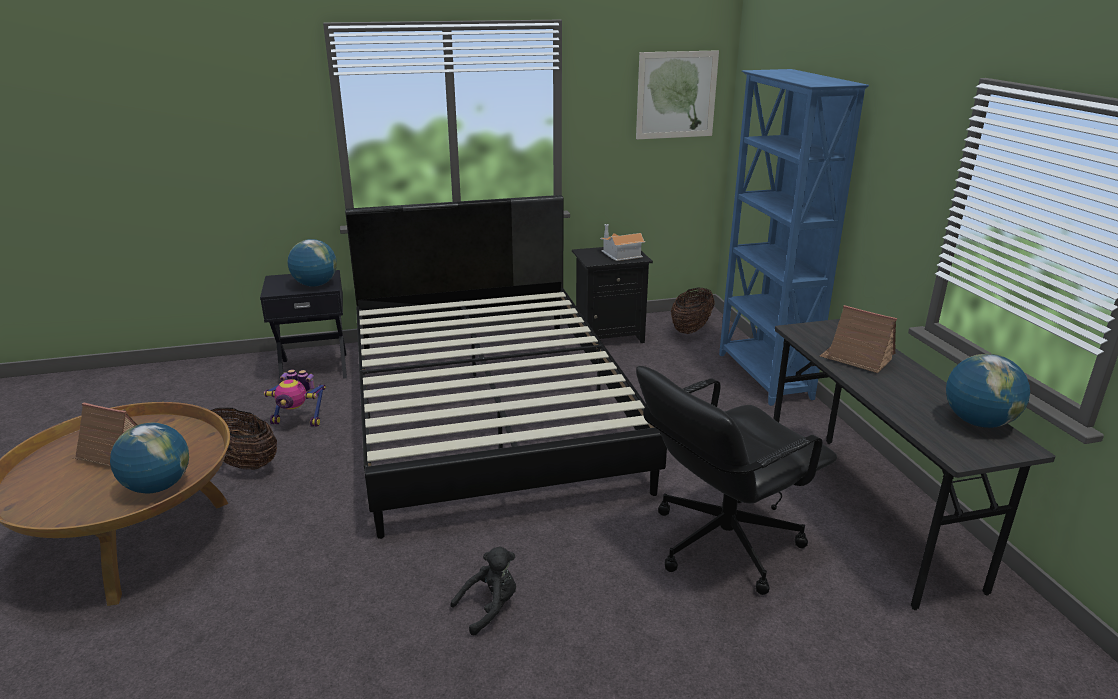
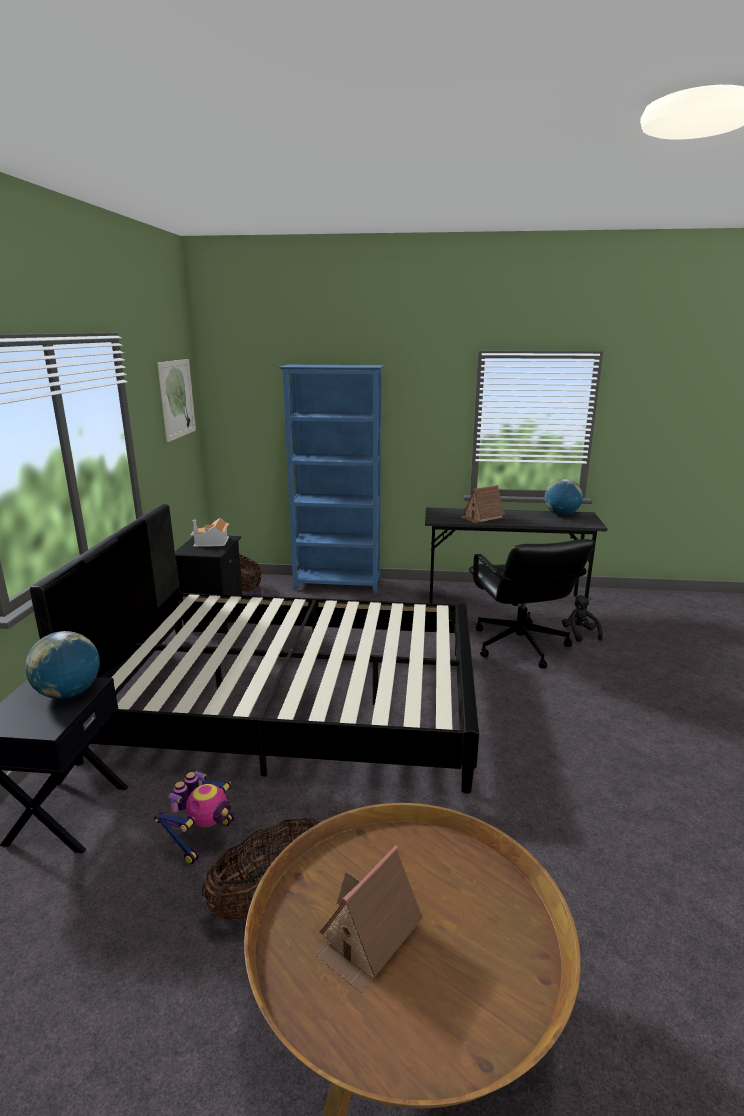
camera: 70 degrees left, 5 degrees down
(158, 486) = (472, 878): globe -> none
(490, 608) = (571, 745): black plush toy -> black plush toy (579, 634)

